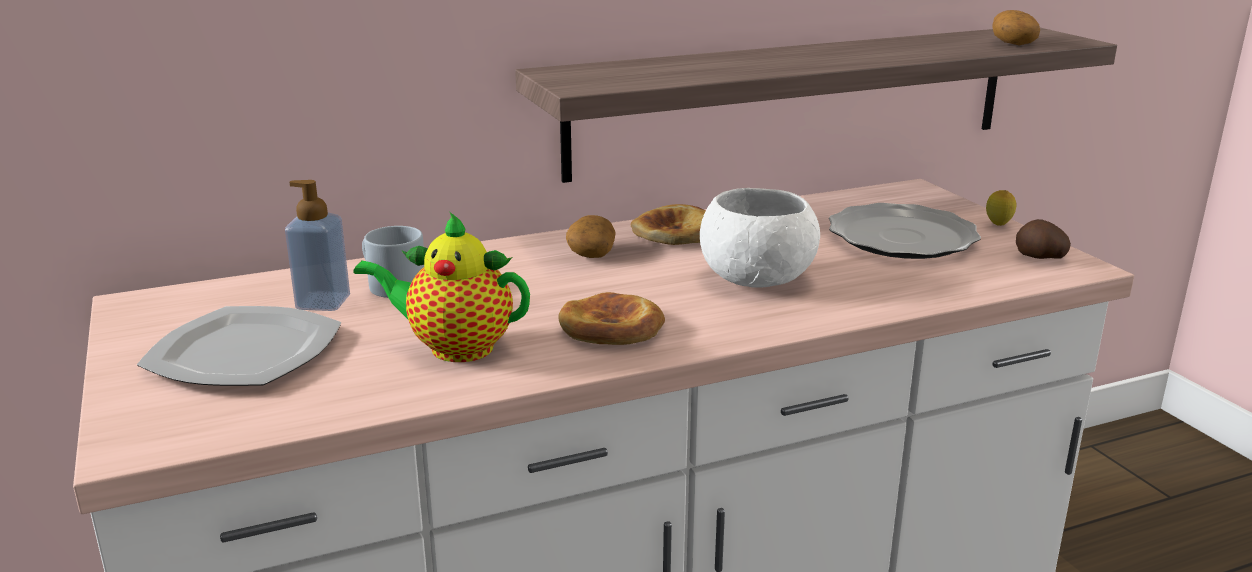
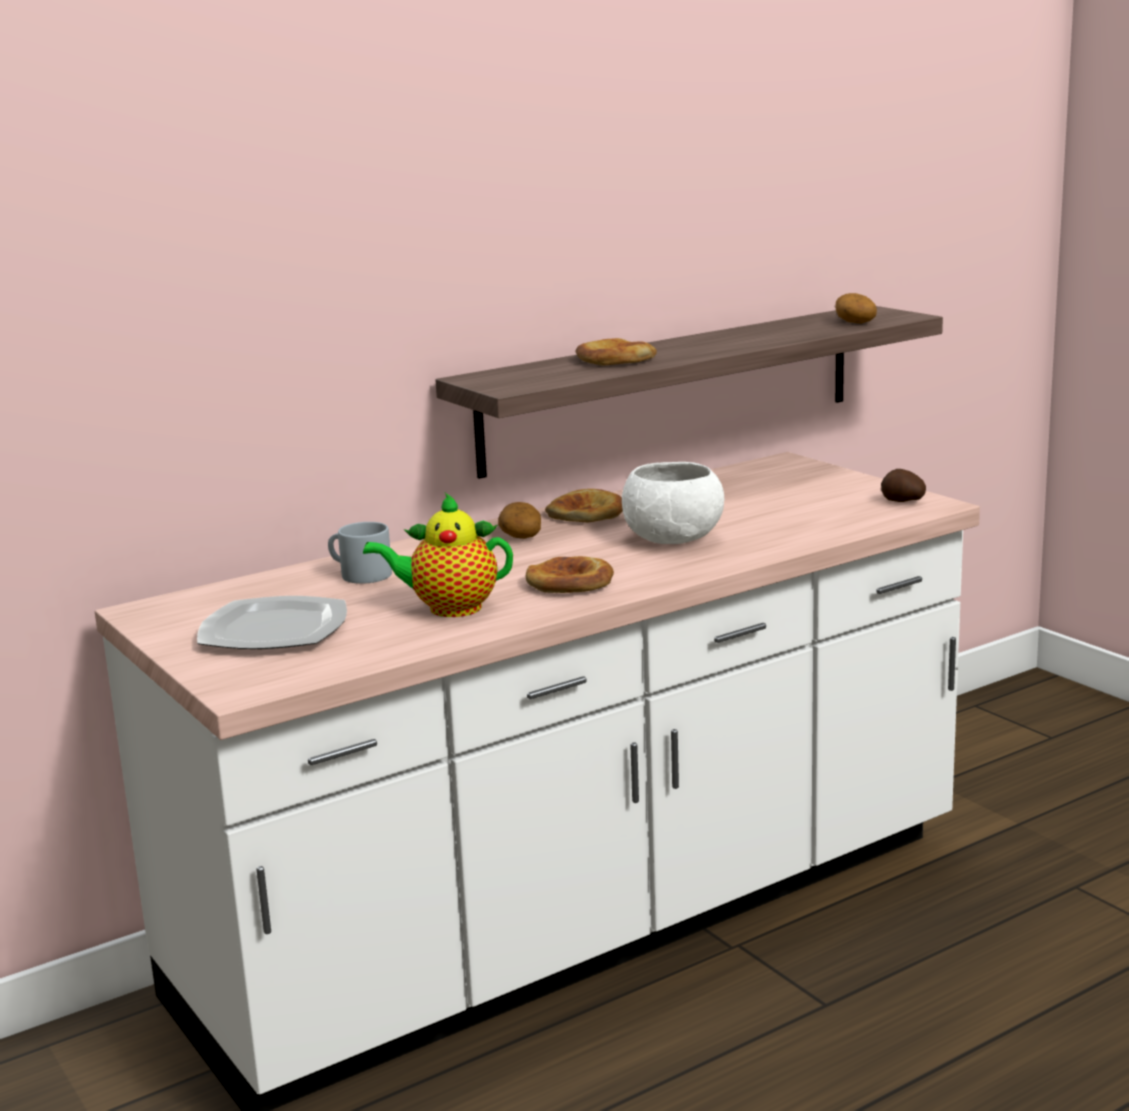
camera: 10 degrees left, 5 degrees down
(323, 302) = (310, 592): soap dispenser -> none
(722, 63) = (614, 359): none -> bread
(902, 237) = (785, 498): plate -> none
(998, 225) = (864, 481): lemon -> none

